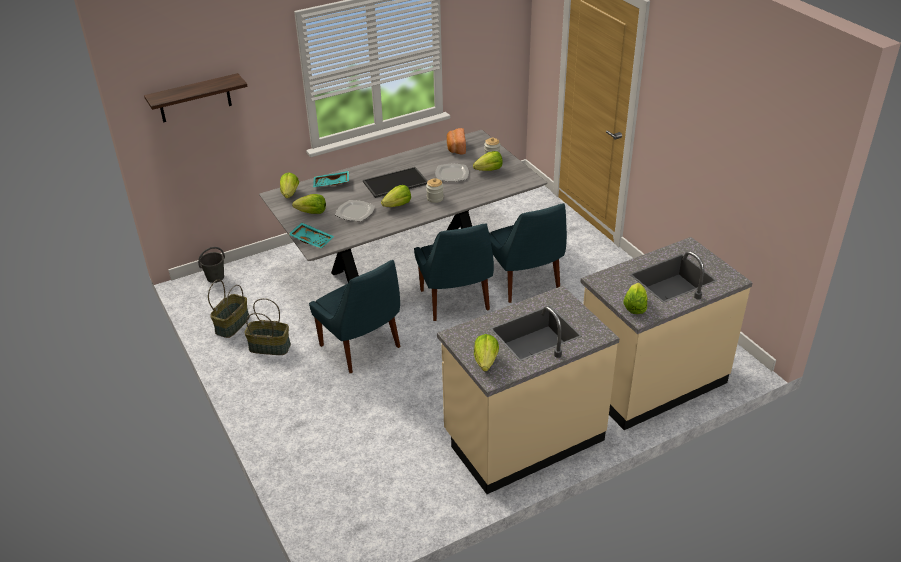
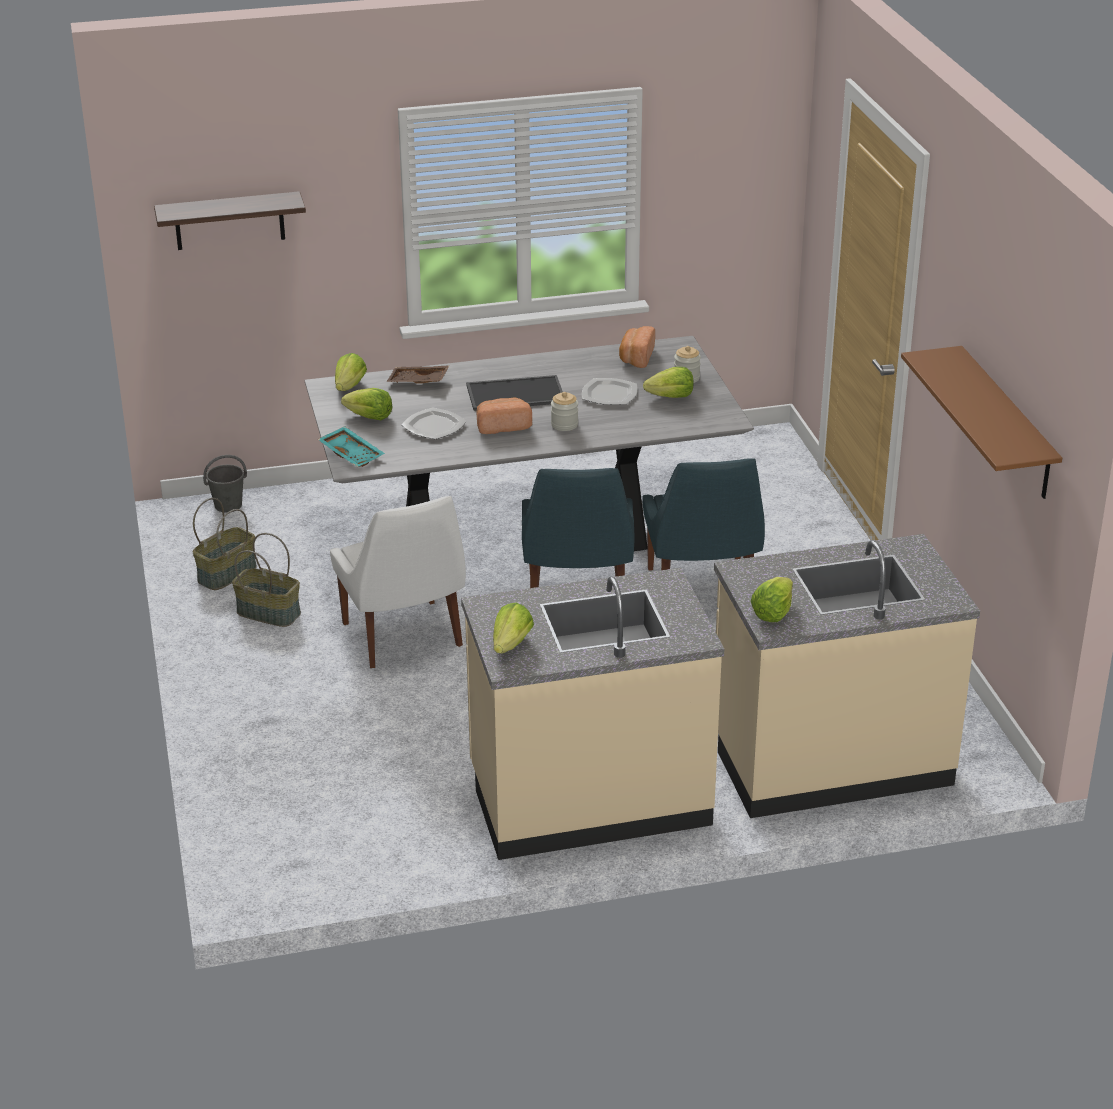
camera: 15 degrees right, 5 degrees down
(331, 184) = (418, 382): turquoise tray -> brown tray
(362, 348) = (404, 637): blue chair -> white chair
(398, 205) = (502, 426): lettuce -> bread
(735, 163) = (1006, 424): none -> brown shelf

